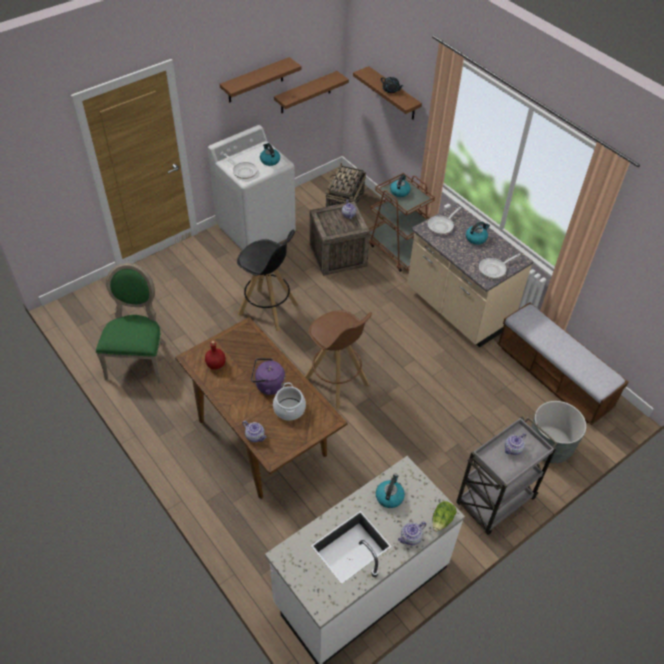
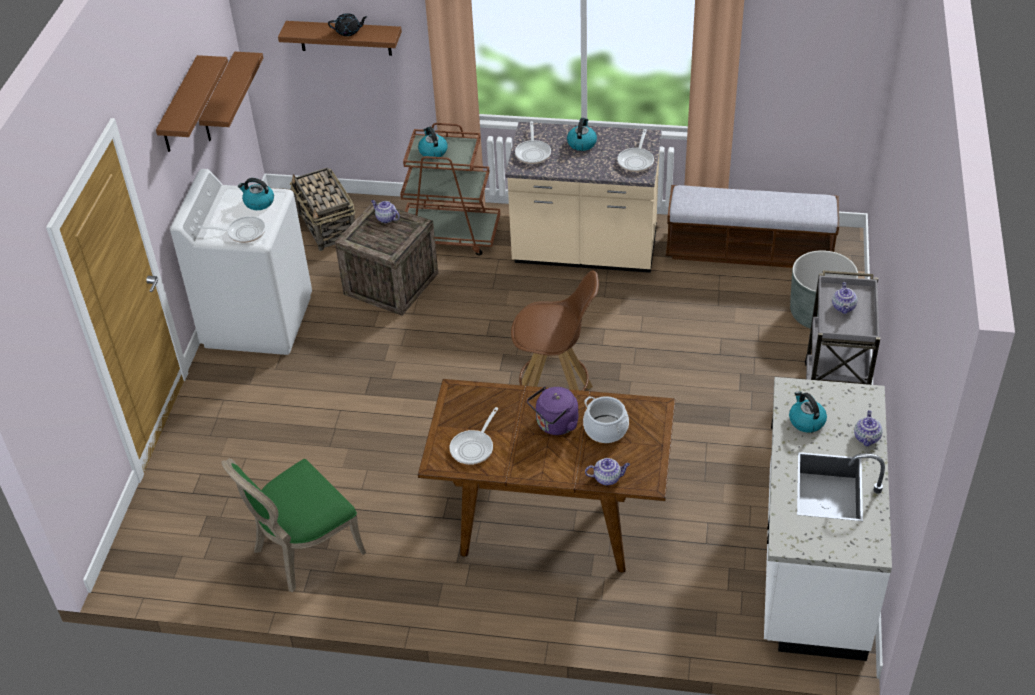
camera: 40 degrees left, 5 degrees down
(139, 358) = (303, 551): green chair -> green chair turned 90 degrees counterclockwise
(216, 364) = (474, 447): red bottle -> frying pan
(269, 309) = (387, 391): black stool -> none
(442, 520) = (872, 403): lettuce -> none

